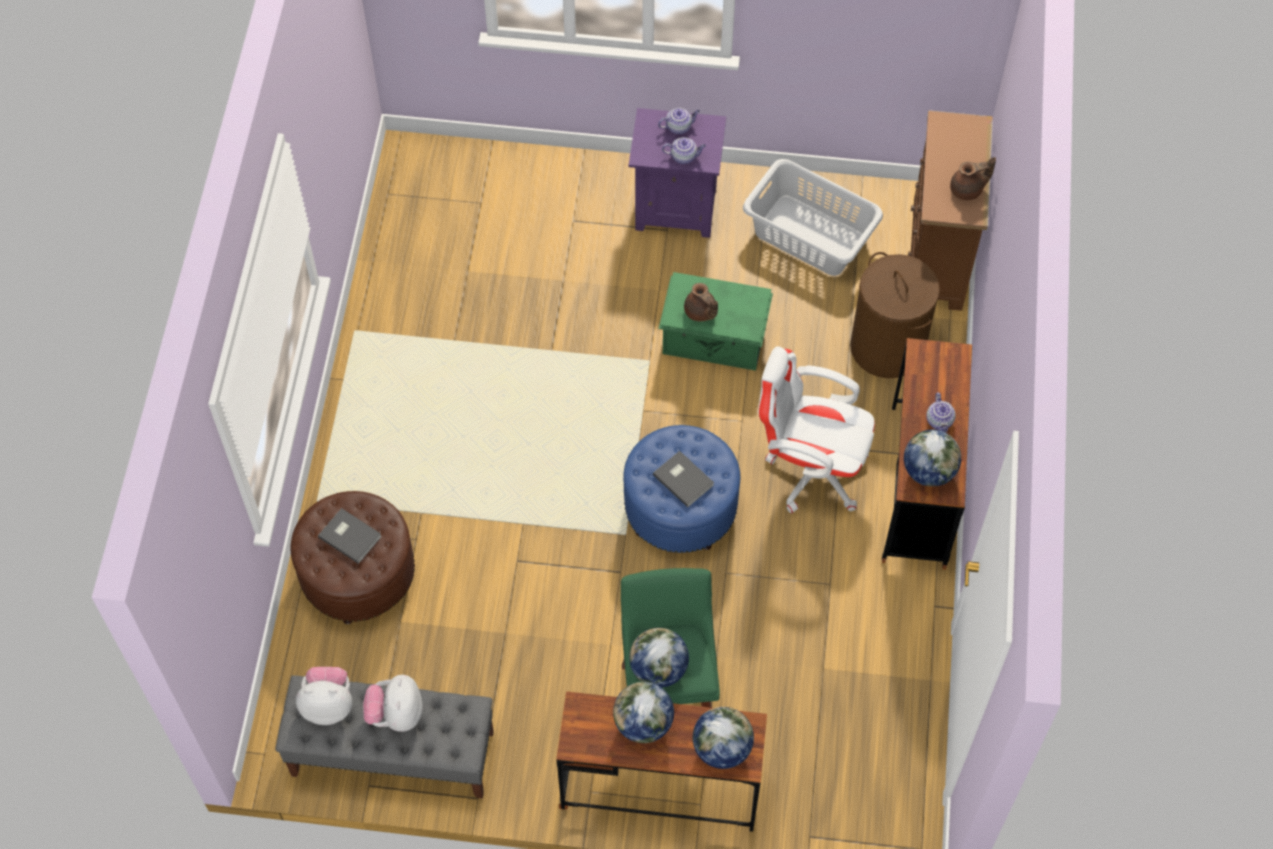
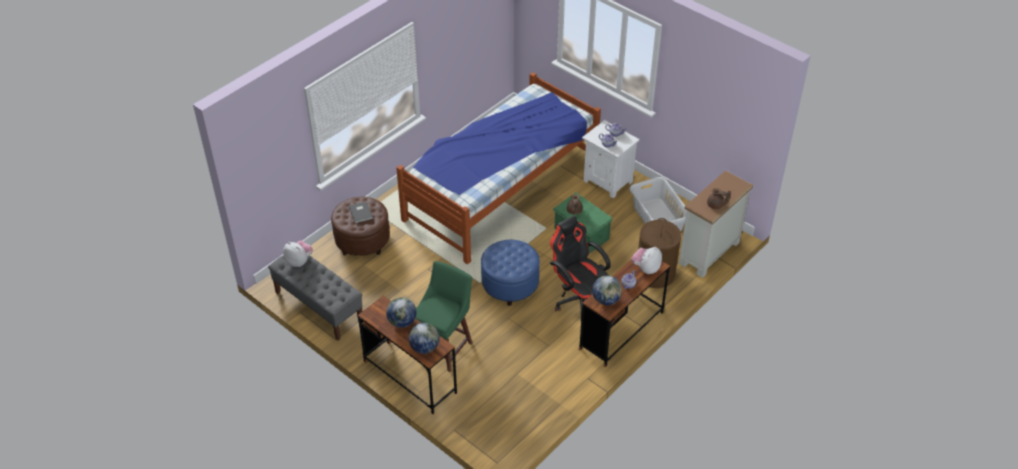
camera: 35 degrees right, 15 degrees down
(396, 714) = (320, 278): plush toy -> plush toy (646, 268)
(511, 328) = (500, 190): none -> bed
(658, 669) = (428, 311): globe -> none
(677, 210) = (607, 182): purple nightstand -> white nightstand
(683, 478) = (509, 261): grey book -> none
(809, 468) = (578, 299): white office chair -> black office chair
(936, 257) = (708, 253): brown dresser -> white dresser

